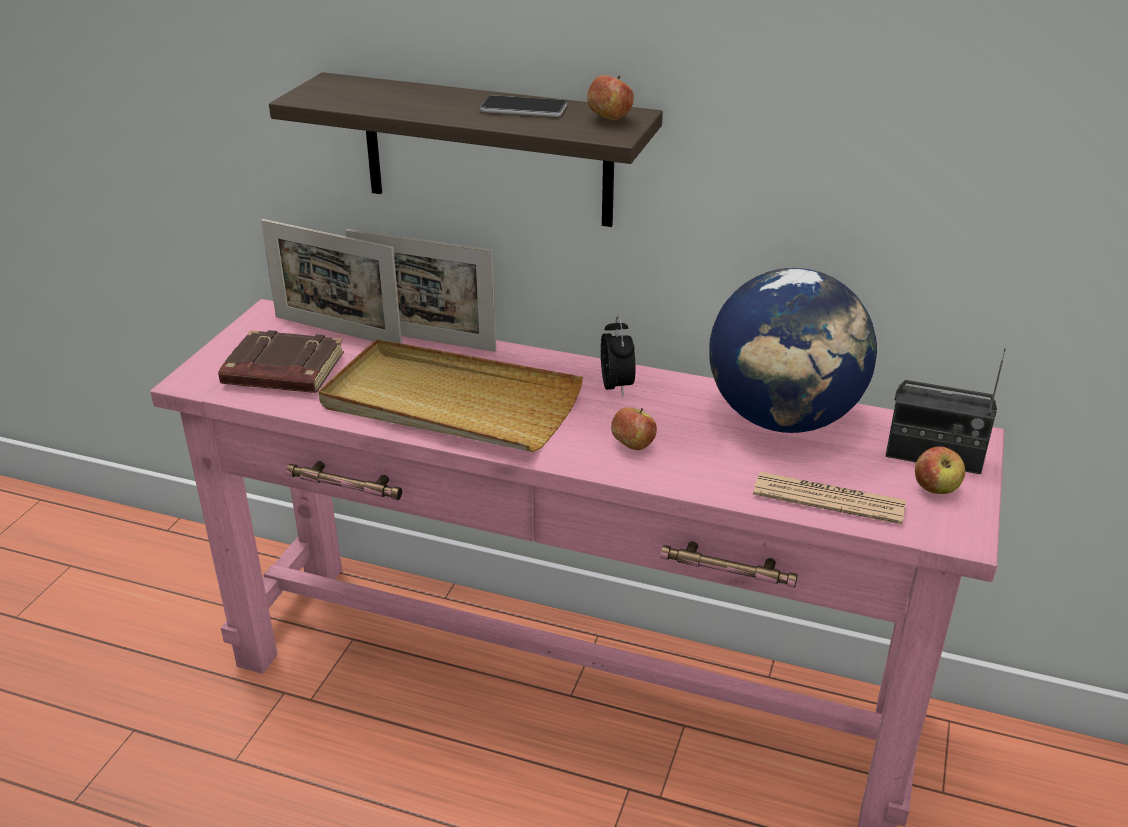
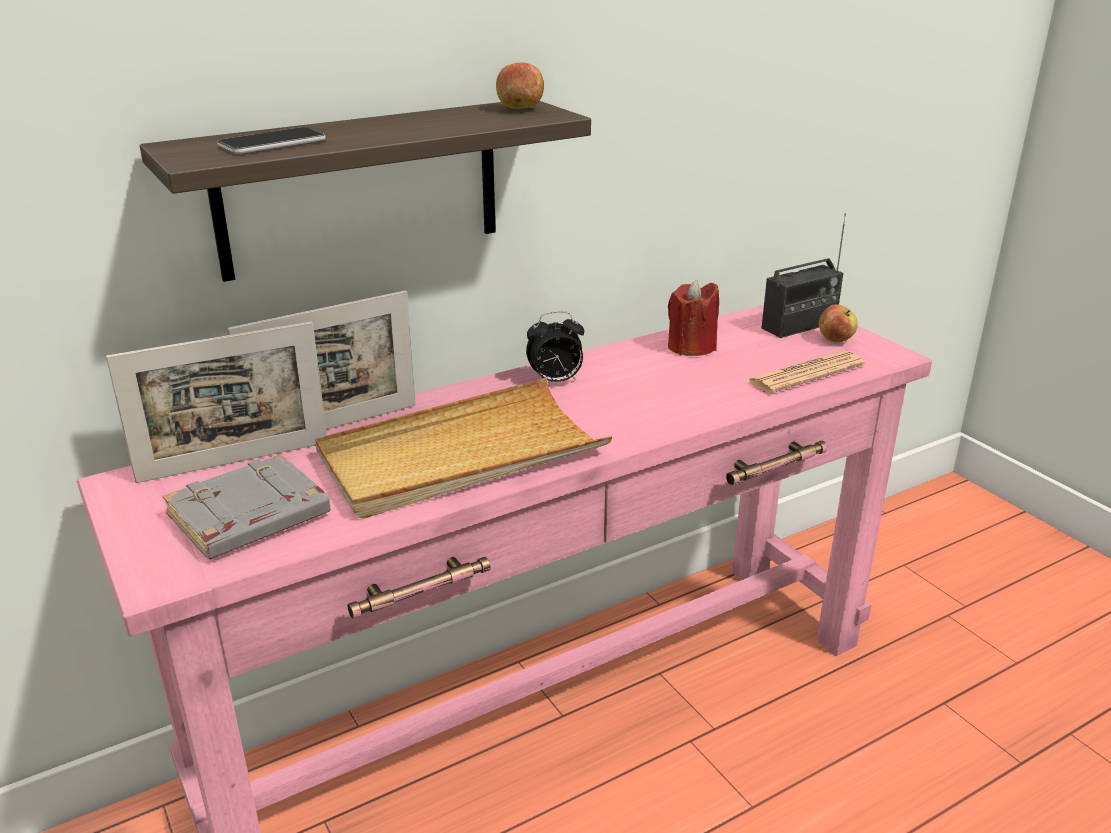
camera: 50 degrees left, 5 degrees down
(281, 371) = (249, 518): brown book -> grey book
(523, 108) = (433, 119): phone -> phone (272, 143)
(617, 387) = (555, 381): alarm clock -> alarm clock turned 135 degrees clockwise
(632, 446) = (645, 408): apple -> none
(784, 419) = (691, 347): globe -> red candle

